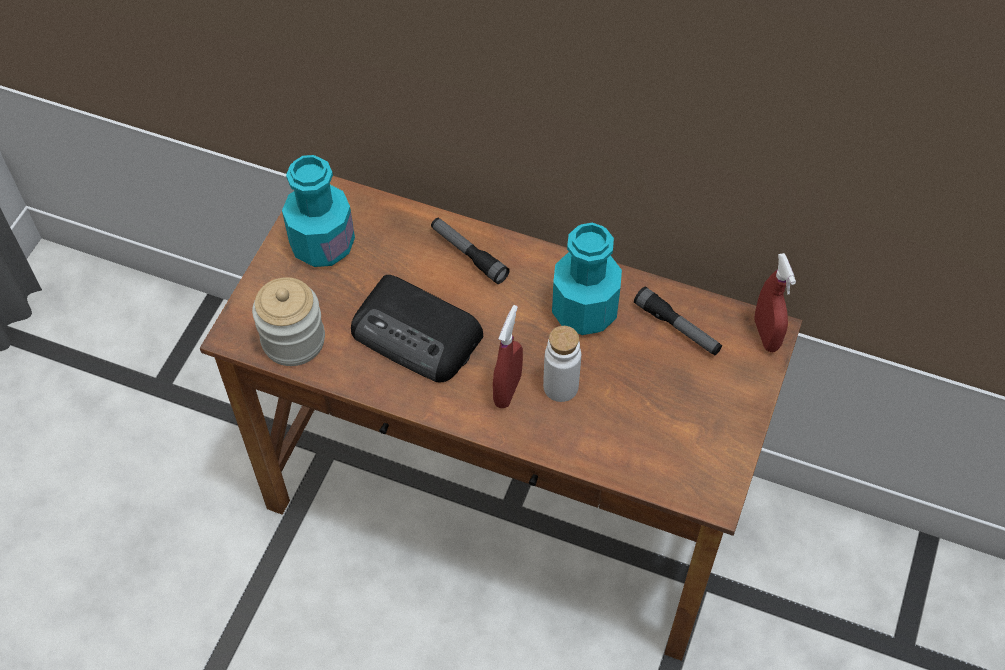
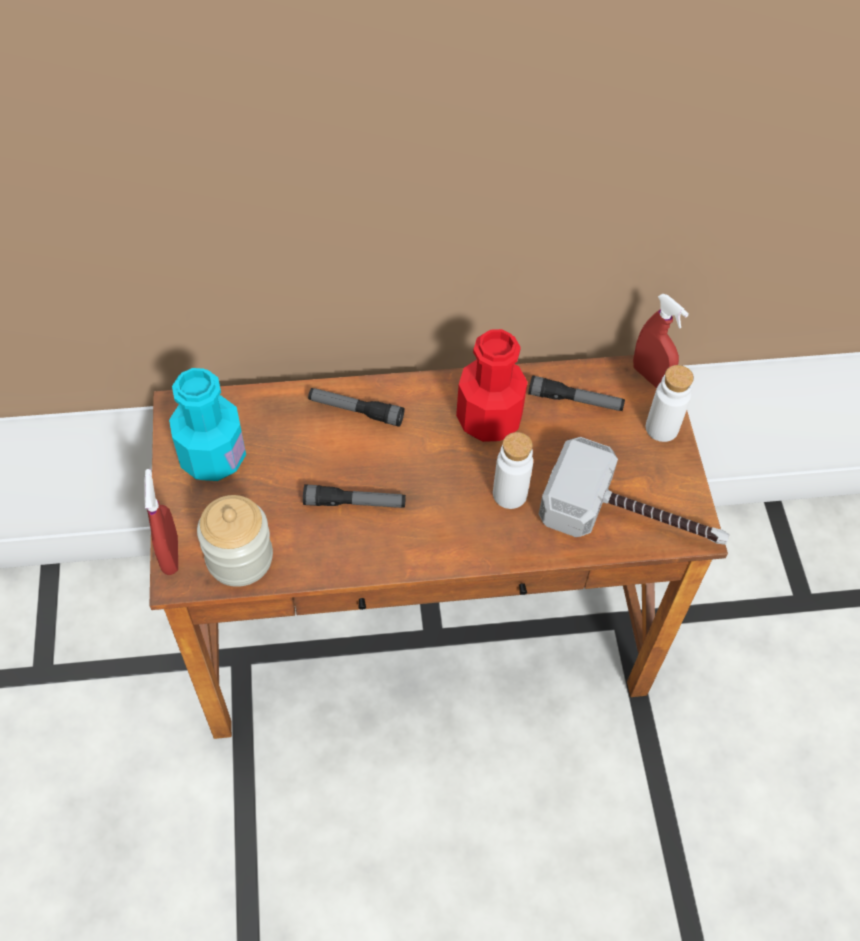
camera: 30 degrees left, 0 degrees up
(418, 335) = (354, 503): radio -> flashlight
(507, 390) = (465, 517): red spray bottle -> red spray bottle (170, 555)
(584, 311) = (489, 419): turquoise bottle -> red bottle
(662, 460) = (633, 519): none -> hammer
(745, 388) = (661, 428): none -> white bottle

